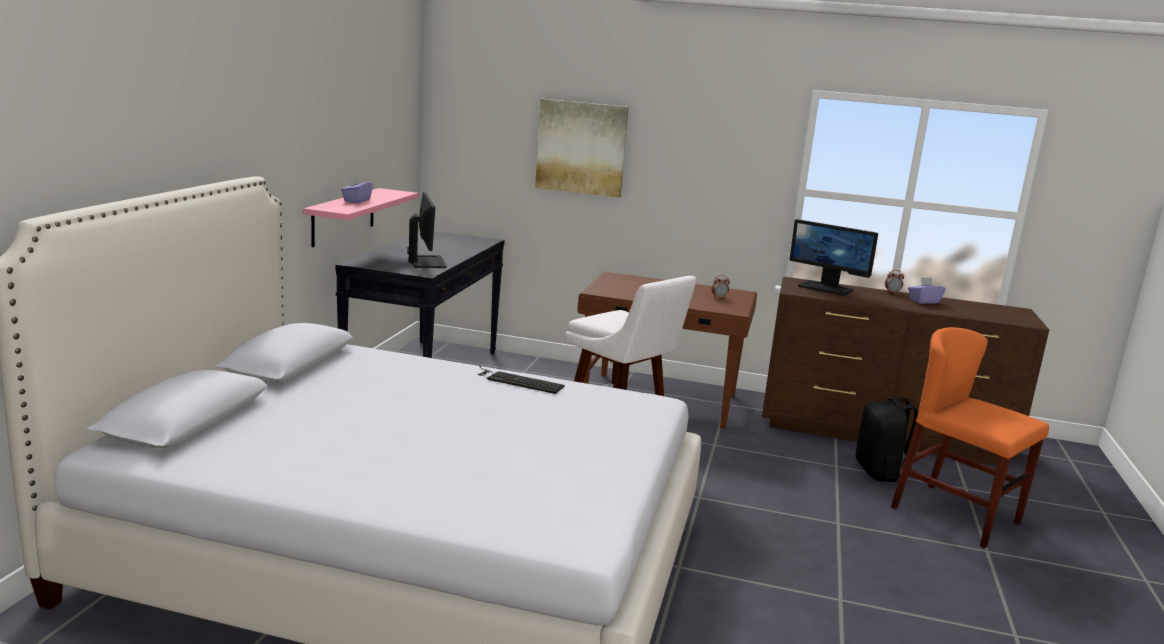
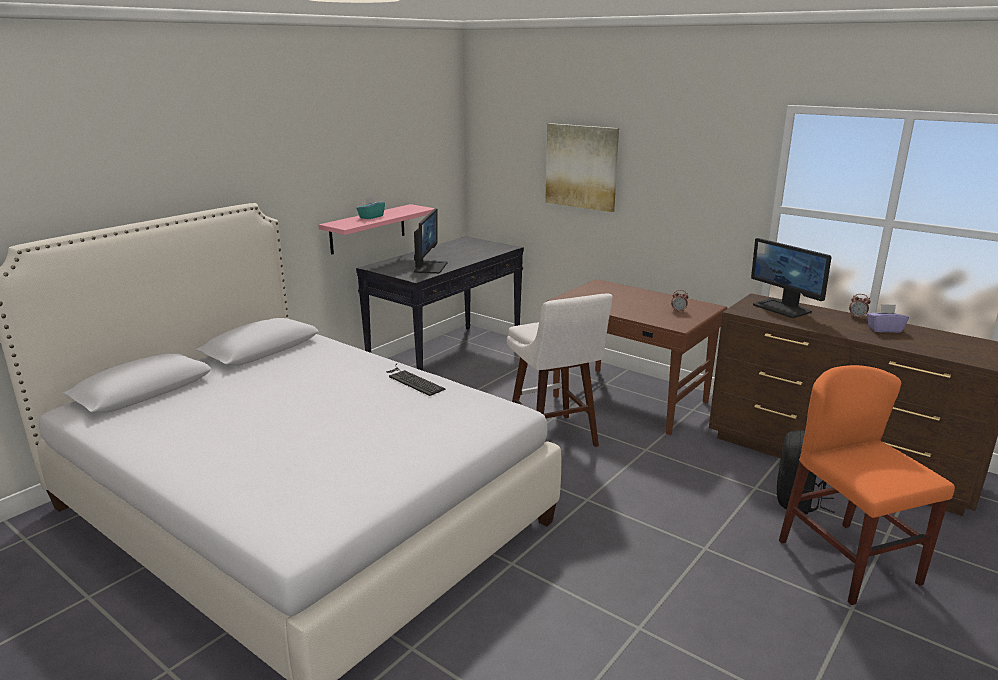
camera: 25 degrees right, 5 degrees up
(356, 201) = (371, 217): purple tissue box -> turquoise tissue box

